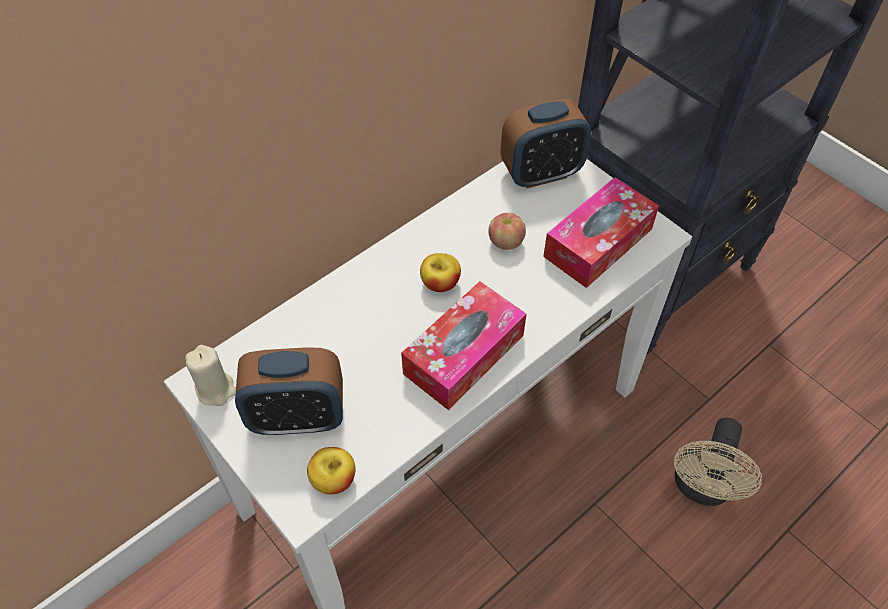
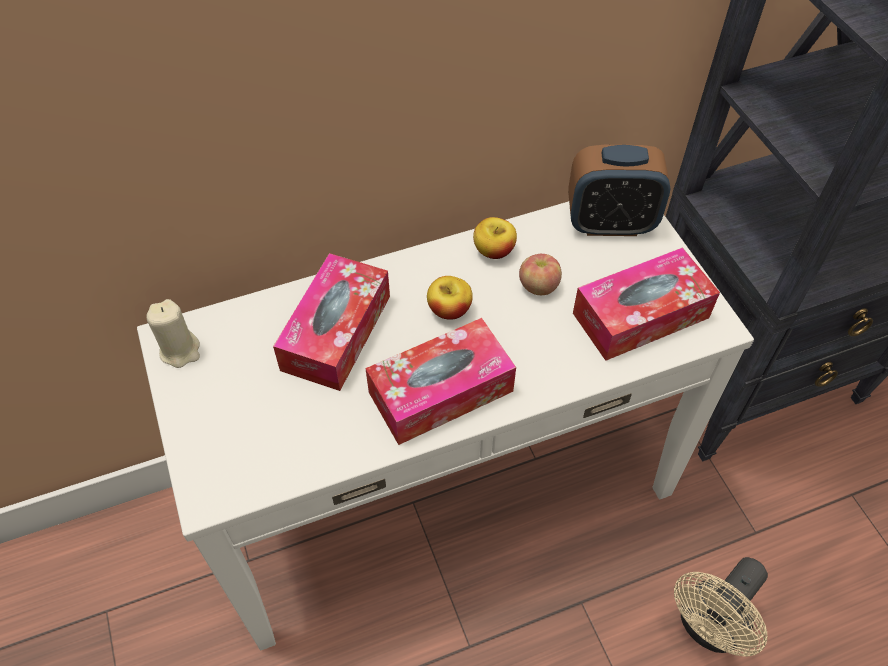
camera: 20 degrees right, 0 degrees up
(298, 417) = (245, 403): alarm clock -> none
(333, 479) = (251, 478): apple -> apple (494, 251)
(351, 331) = (336, 332): none -> tissue box

